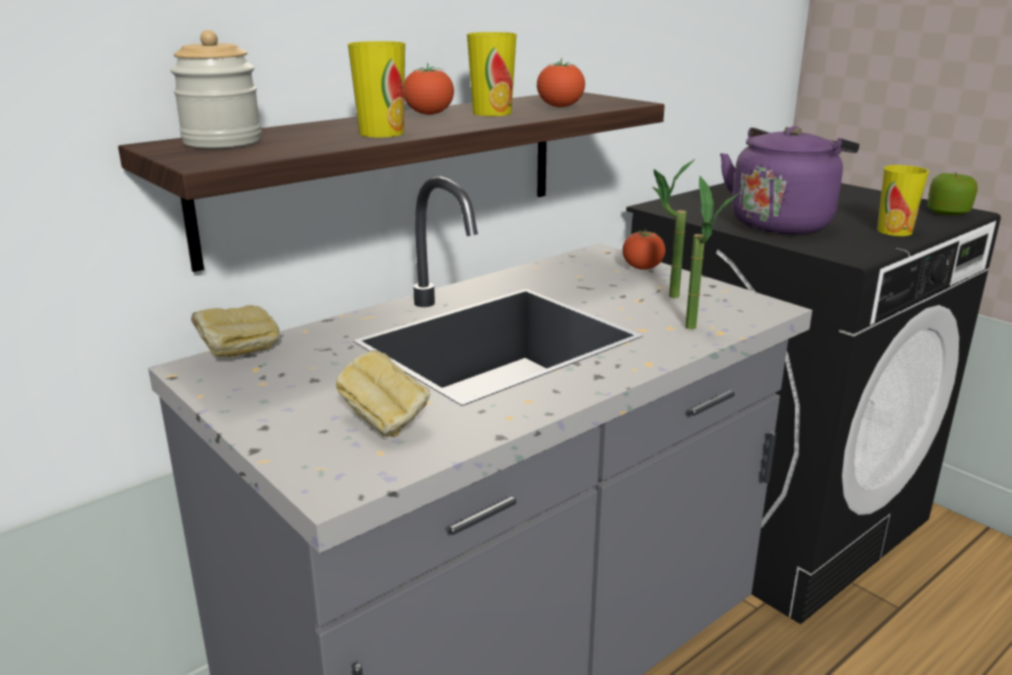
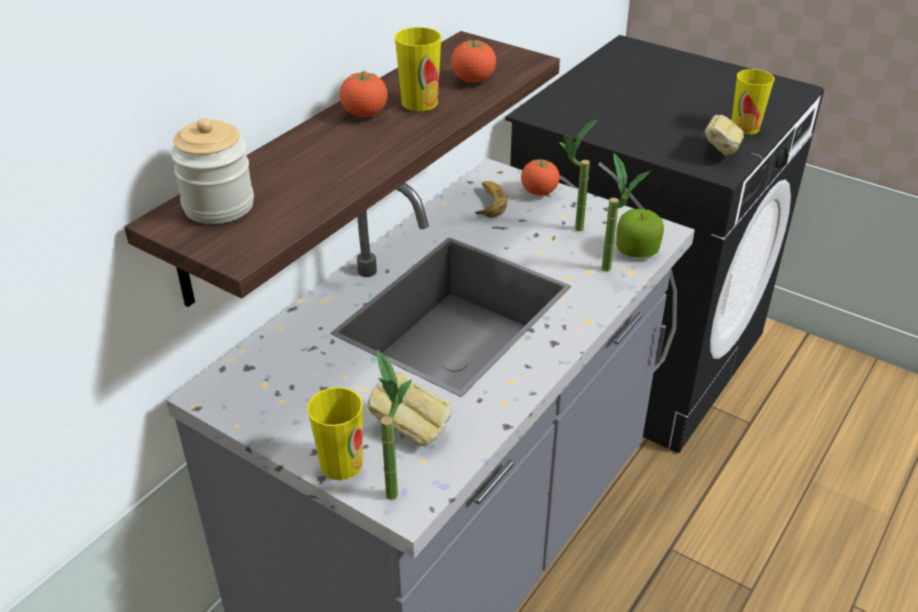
camera: 15 degrees left, 15 degrees up
(239, 355) = (239, 370): bread -> bread (721, 152)
(329, 468) = (392, 485): none -> potted plant
(381, 133) = (350, 166): cup -> cup (341, 464)
(583, 271) = (489, 203): none -> banana
(782, 223) = (650, 128): purple kettle -> none
(948, 213) = (782, 92): apple -> apple (637, 250)

